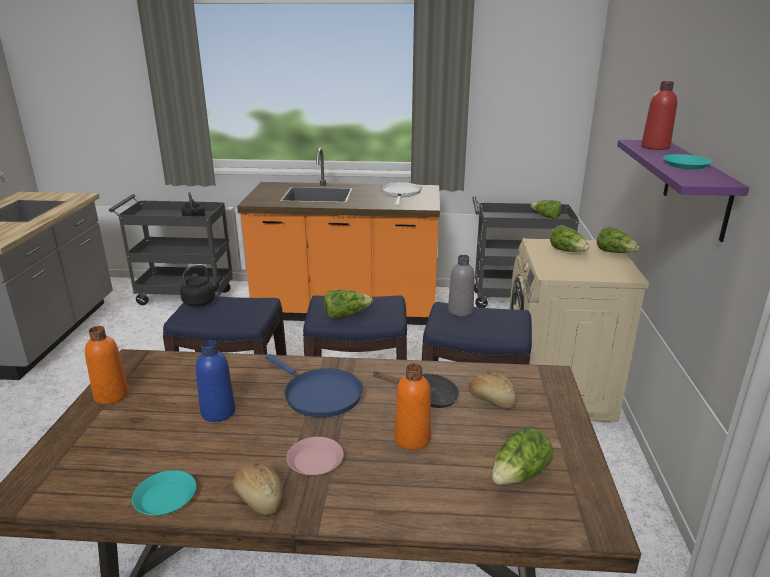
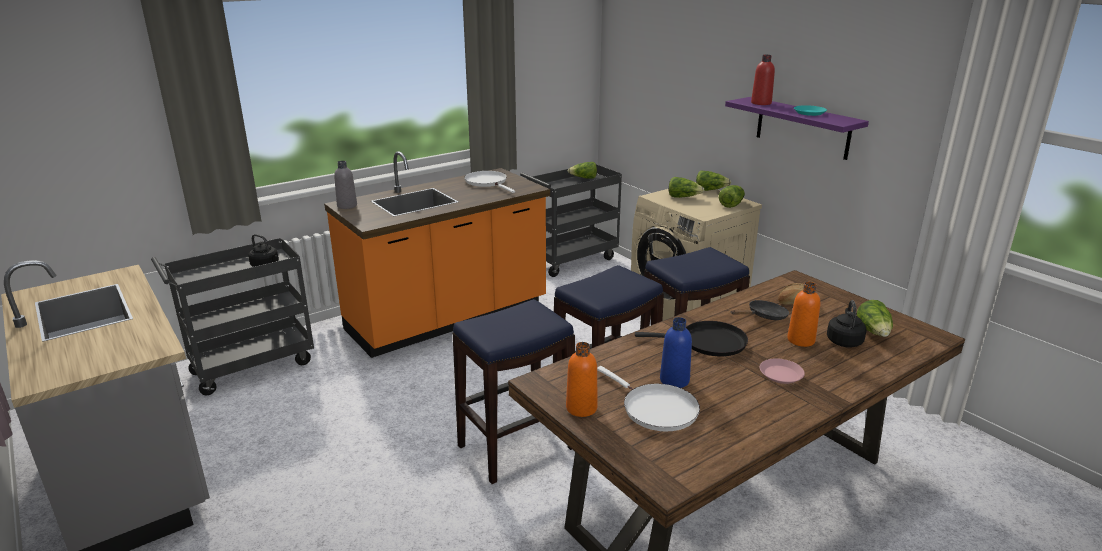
camera: 40 degrees left, 0 degrees up
(151, 427) = (656, 409): none -> white frying pan
(166, 497) = (751, 433): turquoise plate -> none
(201, 302) = (481, 324): black kettle -> black kettle (844, 341)
(259, 498) = (794, 405): bread -> none
(319, 395) = (708, 342): blue frying pan -> black frying pan
(346, 315) = (611, 291): lettuce -> lettuce (731, 204)
(460, 311) = (676, 261): grey bottle -> grey bottle (347, 206)

